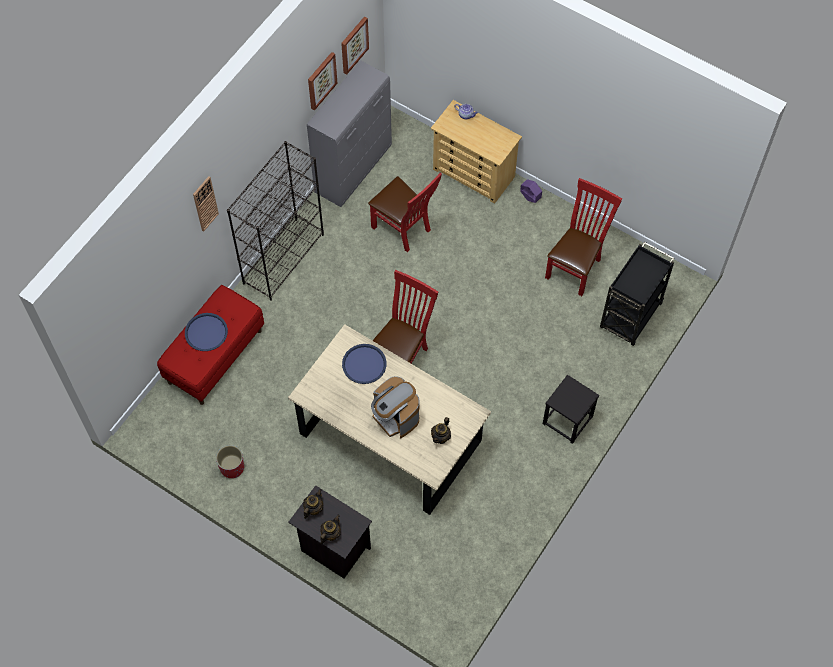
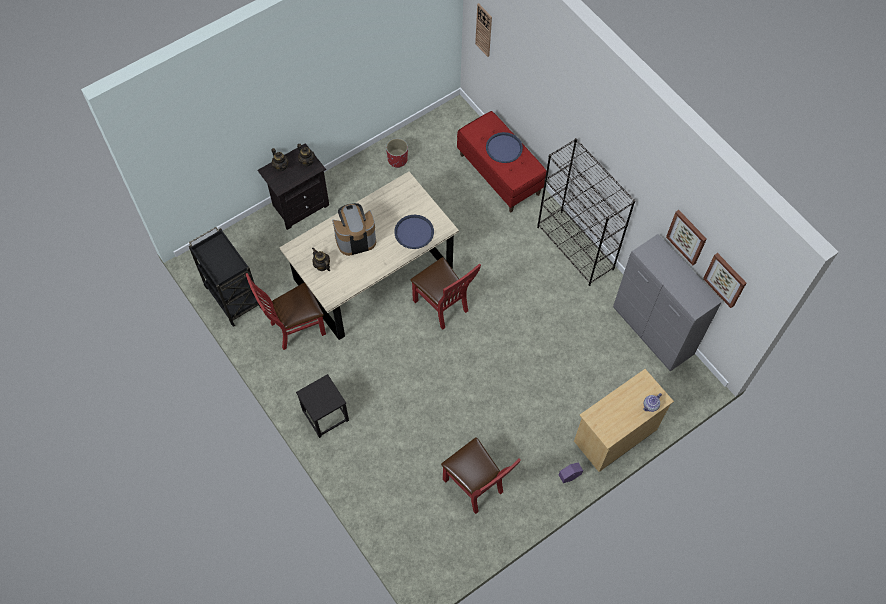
camera: 110 degrees right, 0 degrees up
(205, 203) = (570, 102): wall clock -> wall clock (484, 30)
(404, 230) = (571, 352): red chair -> red chair (294, 328)
(630, 317) = (403, 514): black cart -> black cart (233, 296)

